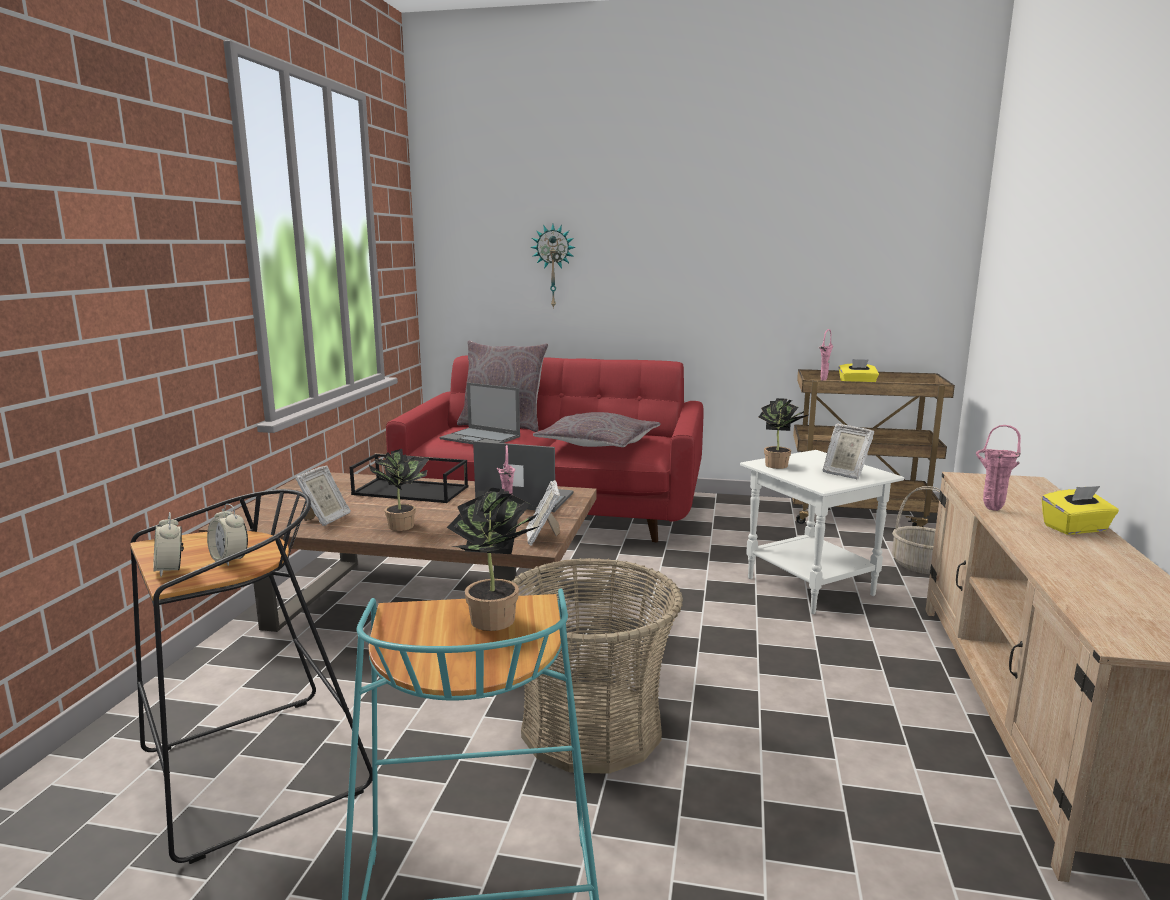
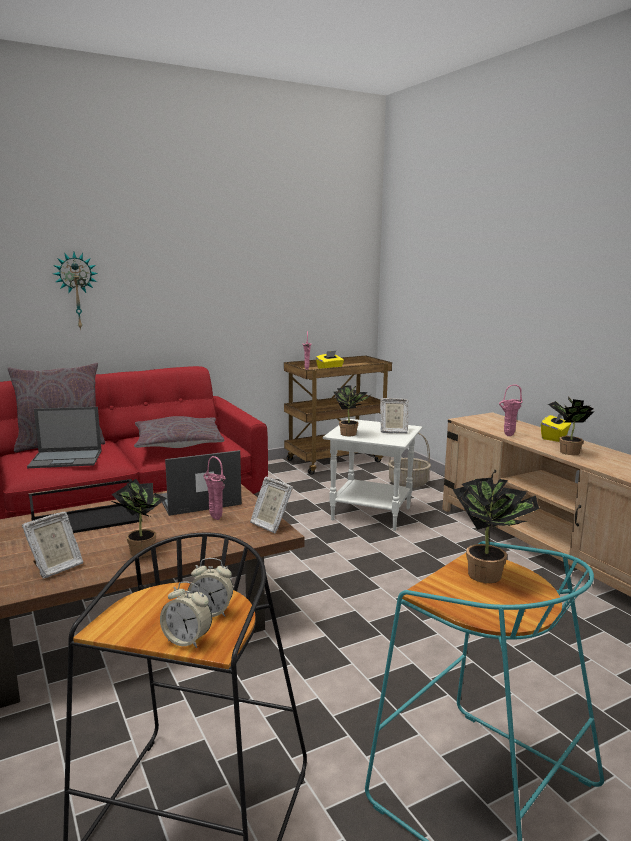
camera: 40 degrees left, 0 degrees up
(325, 519) = (56, 568): picture frame -> picture frame turned 60 degrees clockwise
(591, 727) = (379, 652): basket -> none
(1047, 550) = (566, 452): none -> potted plant

